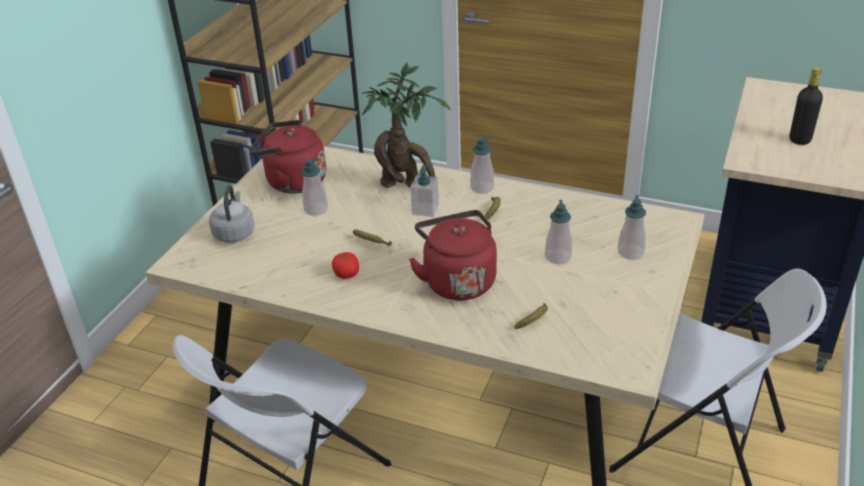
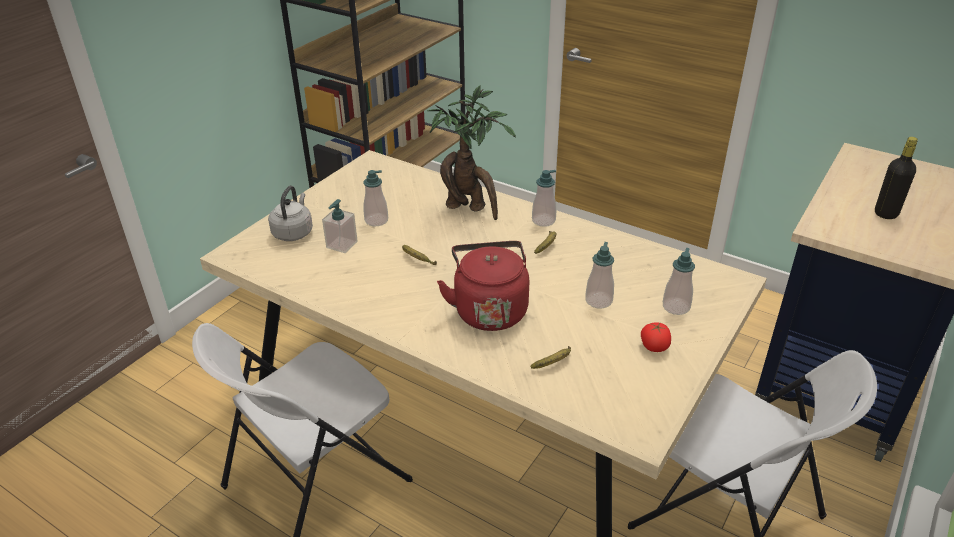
camera: 10 degrees right, 0 degrees up
(292, 182) = (364, 191): red kettle -> none
(346, 274) = (383, 288): tomato -> tomato (654, 347)
(425, 210) = (481, 235): soap dispenser -> soap dispenser (341, 245)

